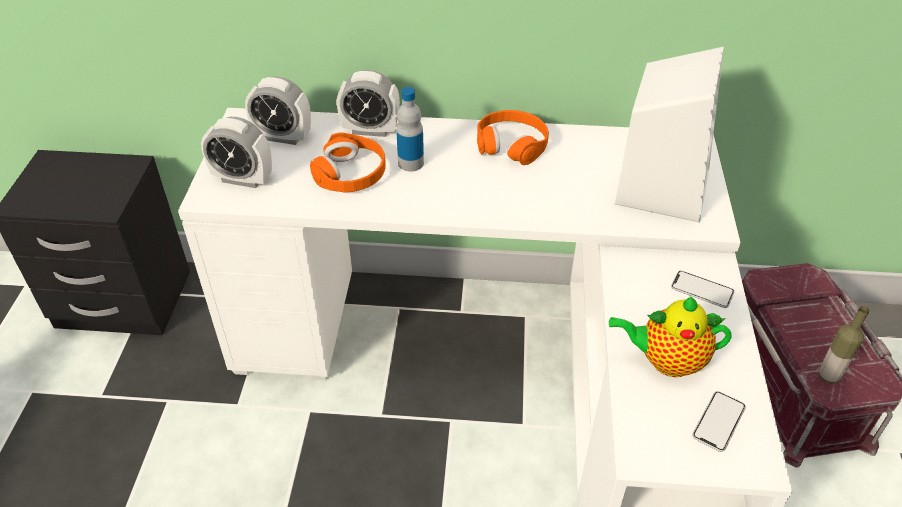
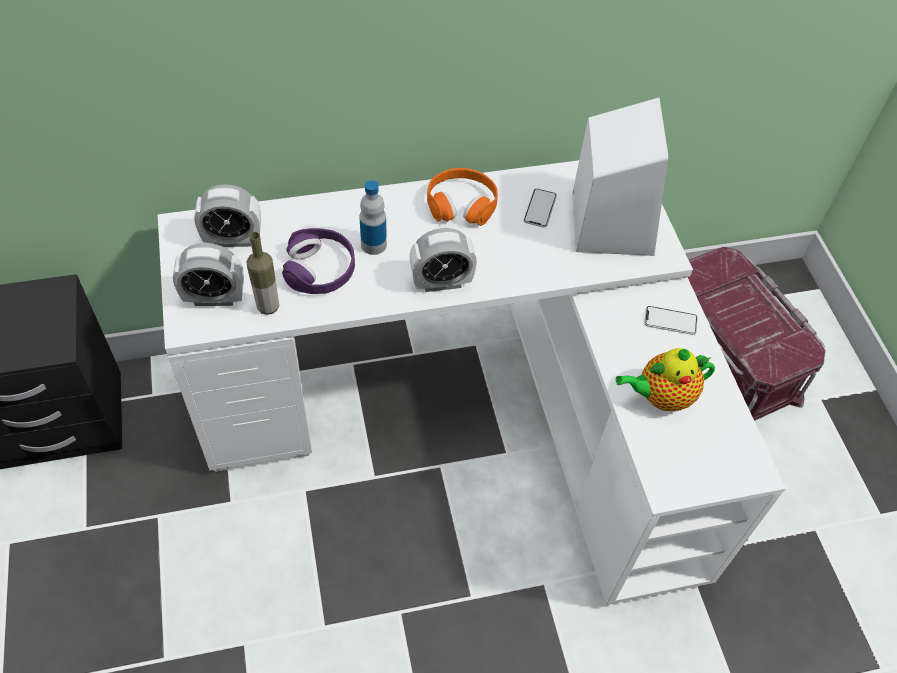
camera: 20 degrees left, 10 degrees up
(351, 174) = (320, 269): orange headphones -> purple headphones
(370, 130) = (318, 214): alarm clock -> alarm clock (441, 282)
(718, 422) = (716, 442): phone -> phone (540, 208)
(828, 376) = (764, 354): bottle -> bottle (268, 307)

